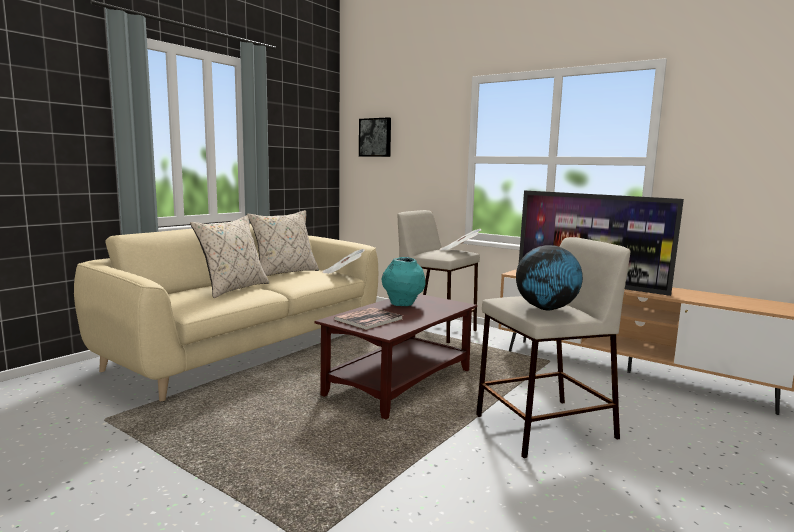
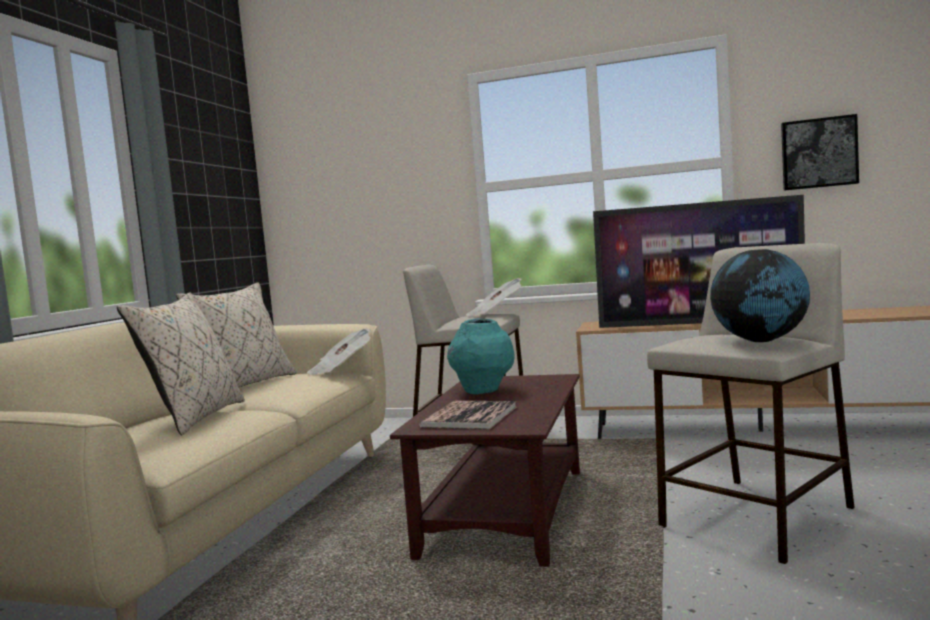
camera: 20 degrees left, 5 degrees down
(375, 137) = (322, 173): picture -> picture (818, 153)

